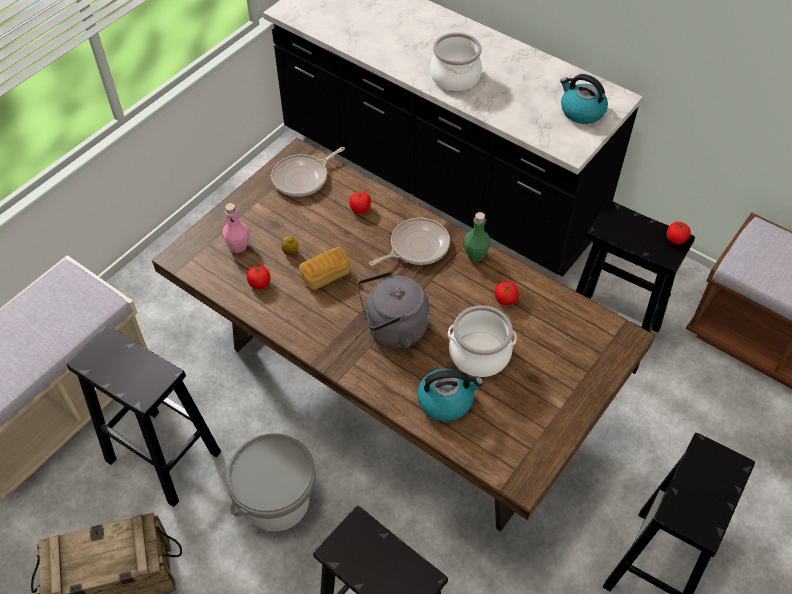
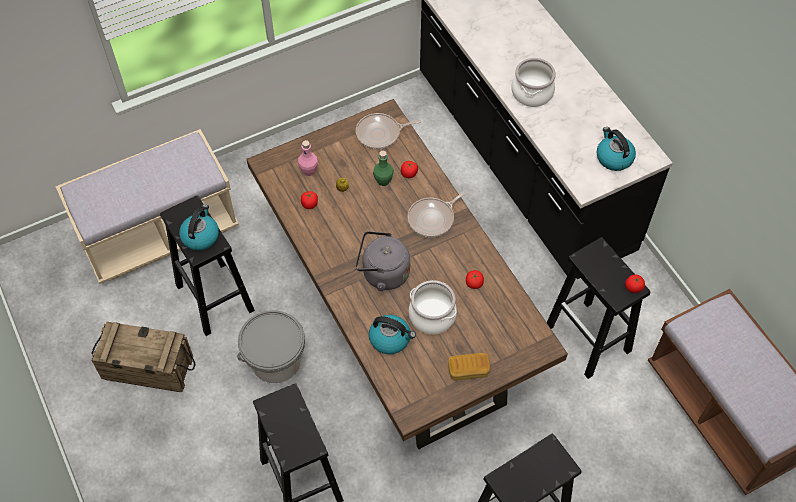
camera: 25 degrees right, 5 degrees up
(136, 372) = (200, 236): none -> kettle
(325, 275) = (357, 216): bread -> bread (468, 371)
(416, 247) = (433, 219): frying pan -> frying pan turned 150 degrees clockwise
(475, 255) = (472, 242): green bottle -> green bottle (383, 181)

